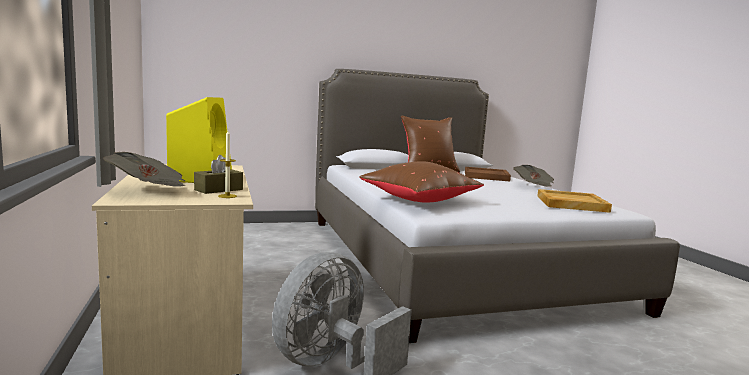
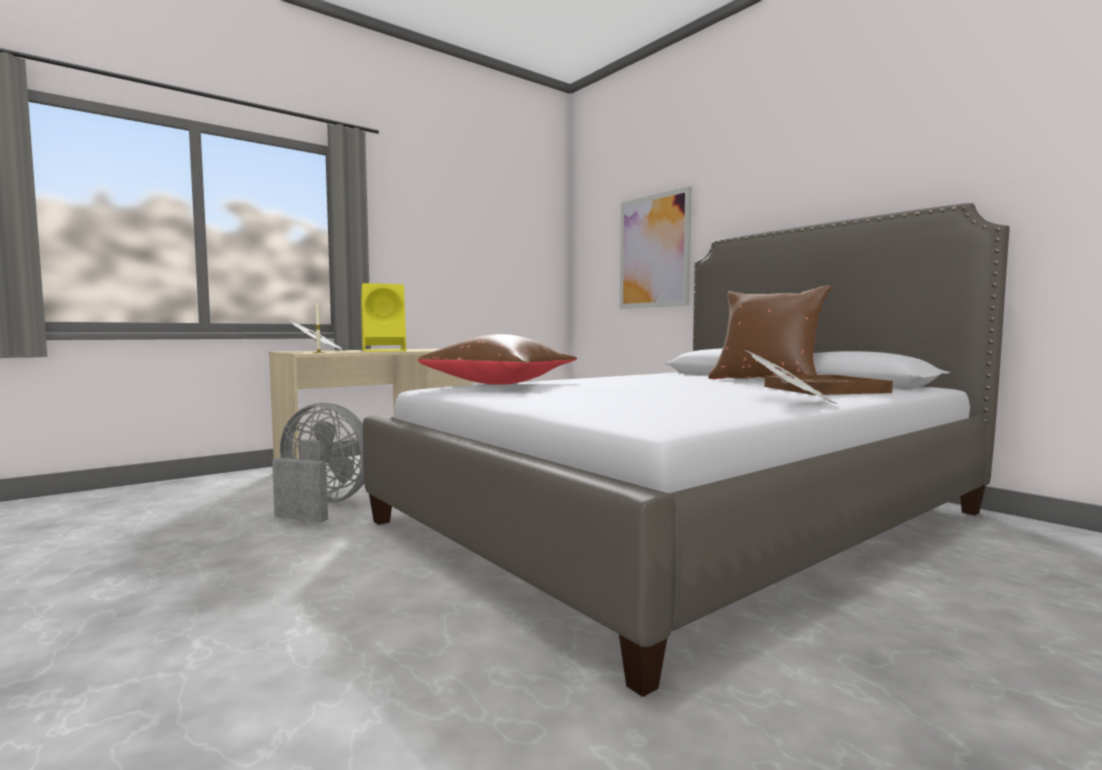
camera: 70 degrees right, 5 degrees down
(218, 190) = (342, 352): brown tissue box -> none
(266, 63) = (654, 251): none -> picture
(571, 204) = (640, 407): beige tray -> none

